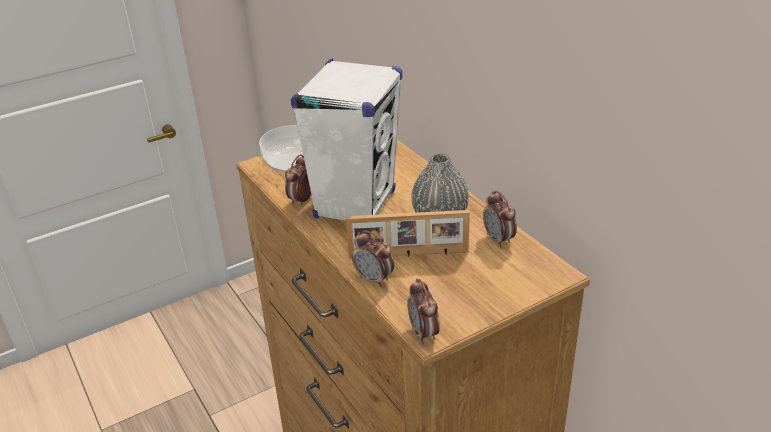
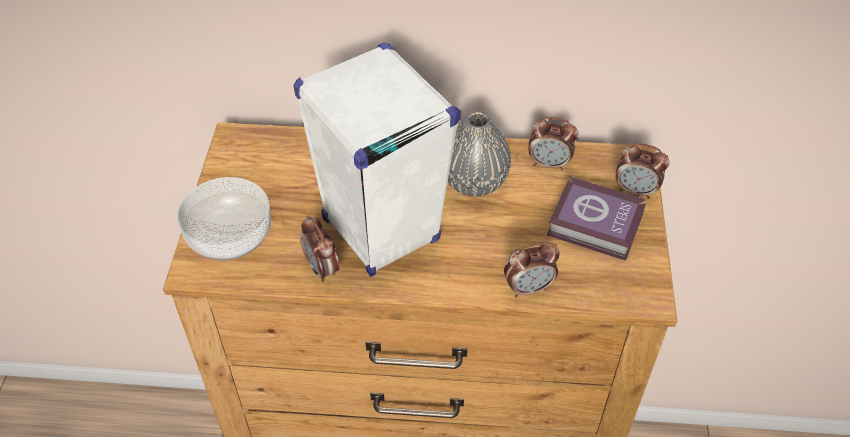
camera: 55 degrees left, 15 degrees up
(408, 255) = (512, 239): picture frame -> none
(424, 333) = (642, 298): alarm clock -> alarm clock (636, 191)
(467, 284) = (597, 226): none -> book

